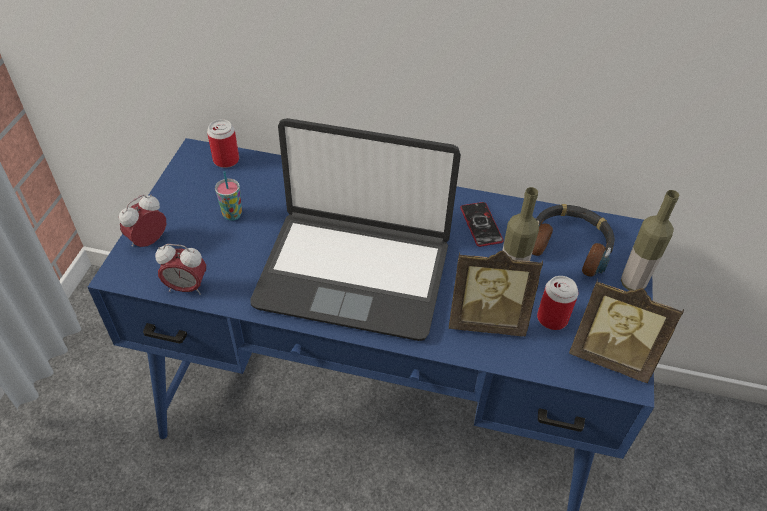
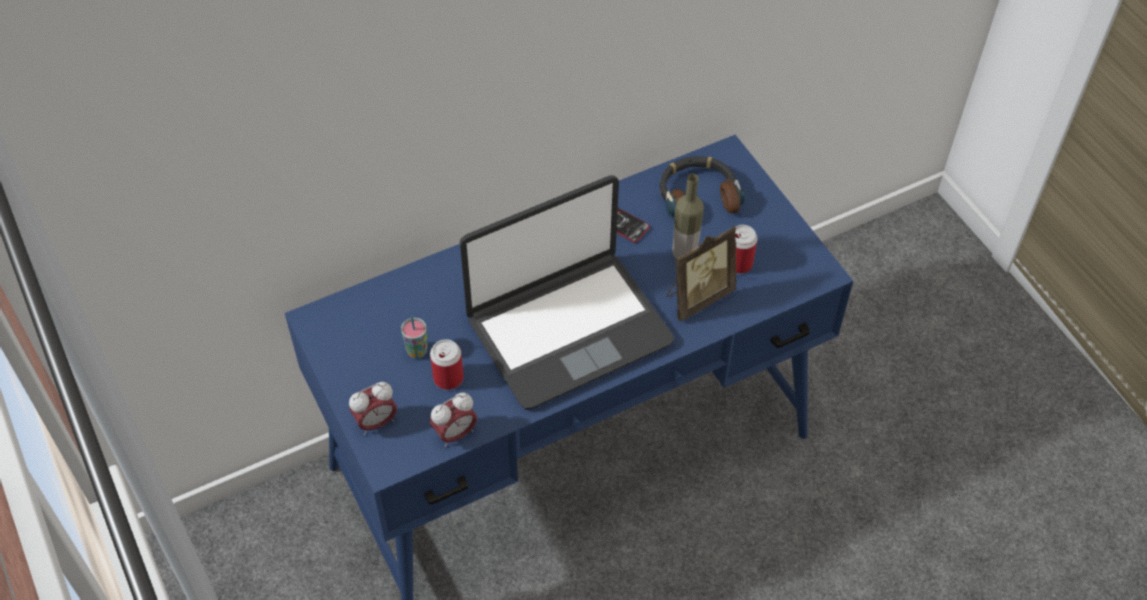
camera: 40 degrees left, 5 degrees up
(149, 241) = (376, 422): alarm clock -> alarm clock turned 120 degrees counterclockwise
(226, 160) = (350, 308): can -> can (448, 378)
(610, 356) = (799, 264): picture frame -> none
(632, 283) = (766, 197): bottle -> none

